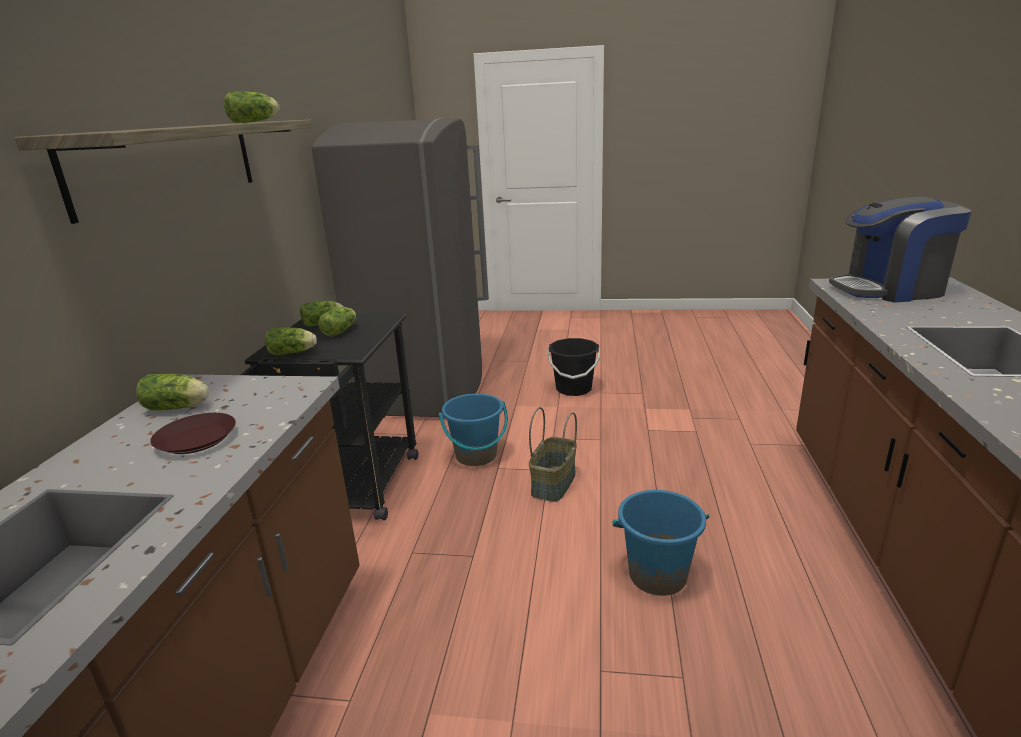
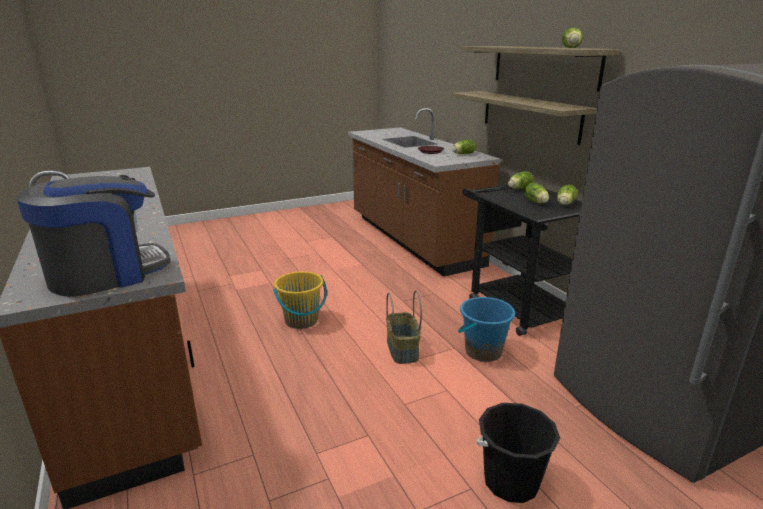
camera: 145 degrees right, 0 degrees up
(179, 263) = (529, 115): none -> shelf
(657, 575) = (301, 321): blue bucket -> yellow bucket

